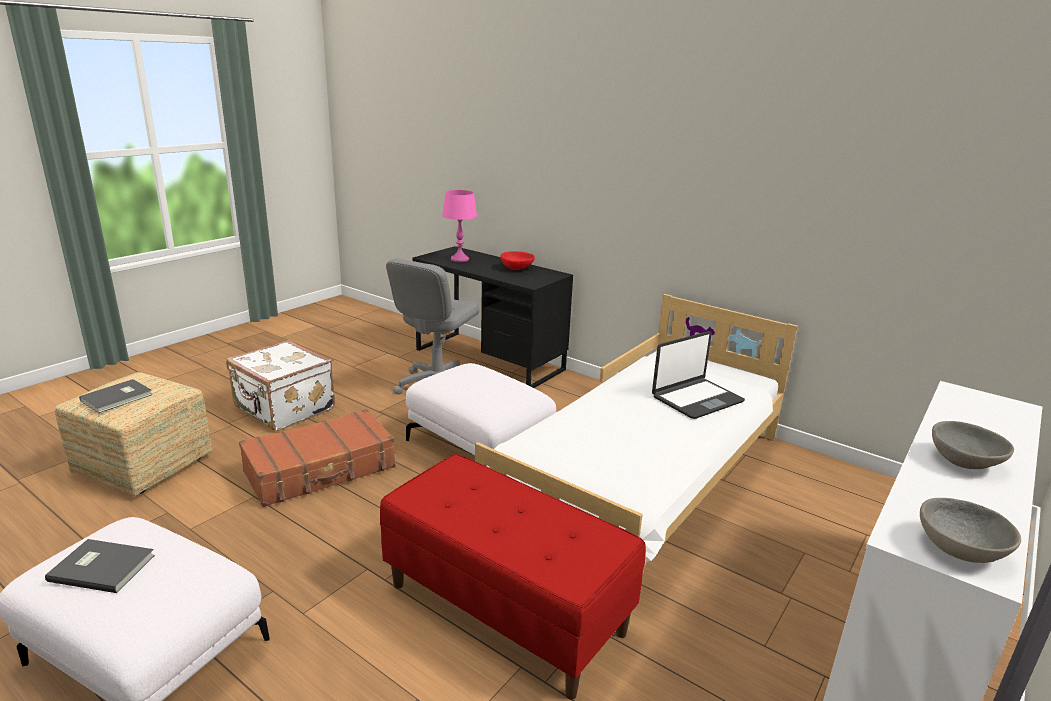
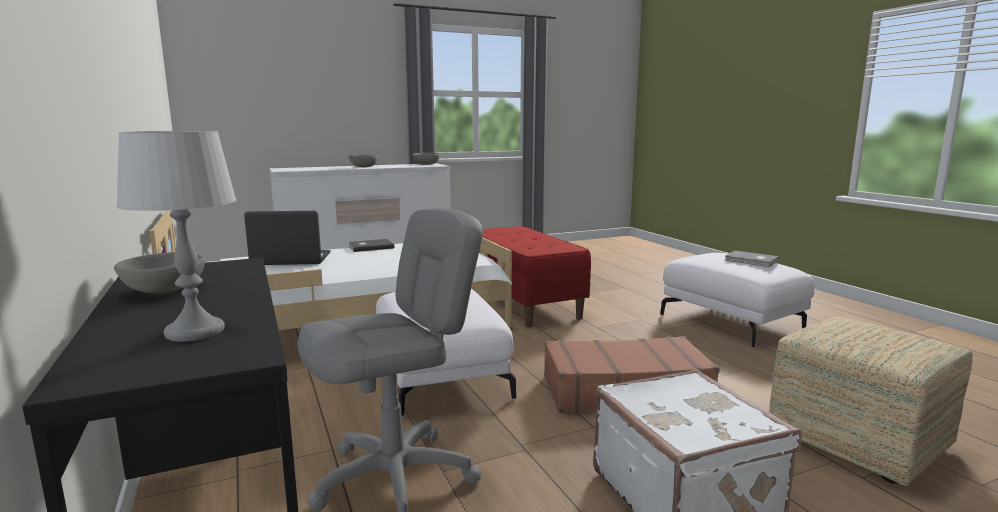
camera: 150 degrees left, 10 degrees down
(118, 398) = (879, 333): grey book -> grey book (370, 247)
(459, 259) = (196, 331): pink table lamp -> grey table lamp
(516, 268) = (165, 290): red bowl -> grey bowl

